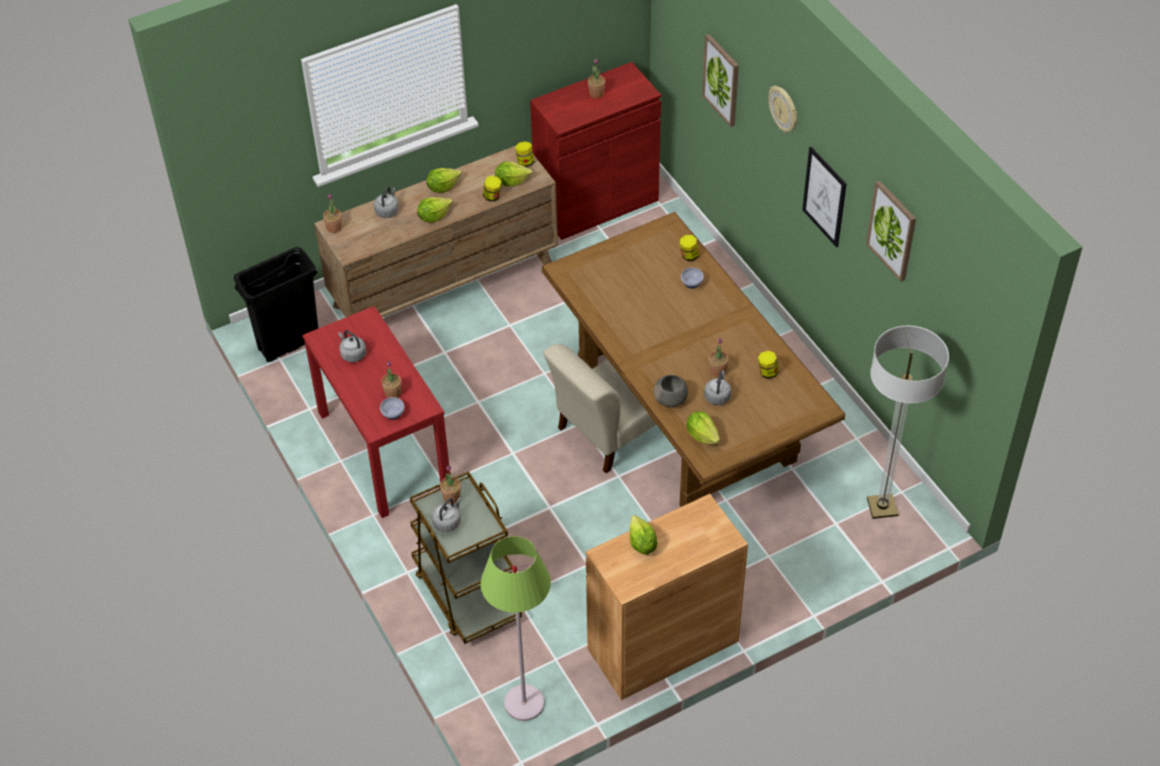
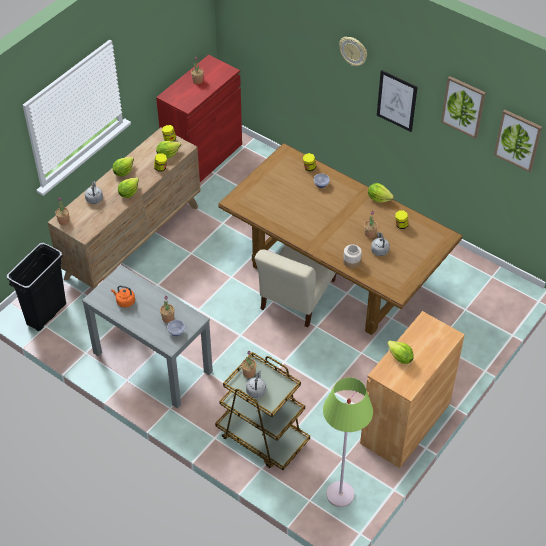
camera: 25 degrees left, 0 degrees up
(352, 354) = (124, 301): grey kettle -> orange kettle
(383, 448) = (152, 362): red console table -> grey console table
(671, 399) = (352, 261): grey bowl -> jar
(702, 435) = (385, 277): lettuce -> lettuce (379, 198)
(722, 80) = (290, 46): picture -> picture (518, 140)
(882, 507) = (486, 290): floor lamp -> none

